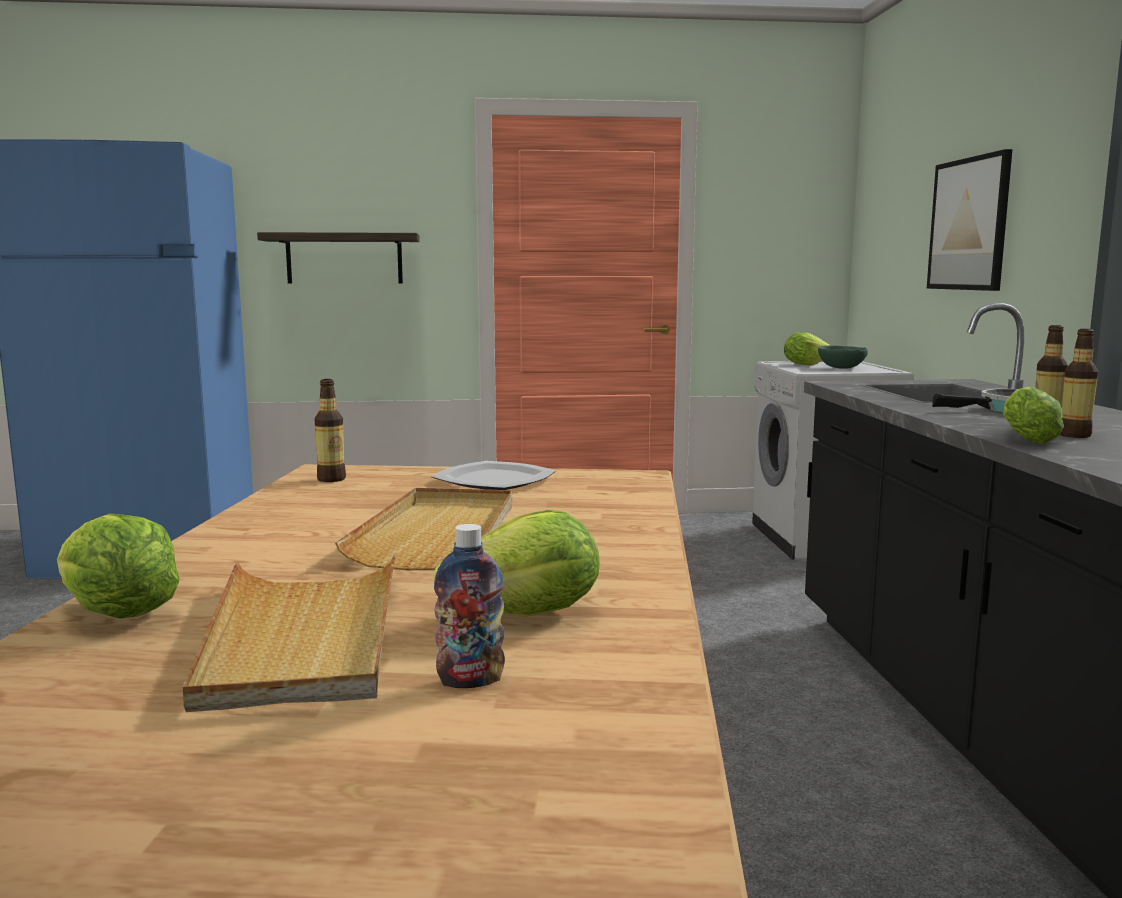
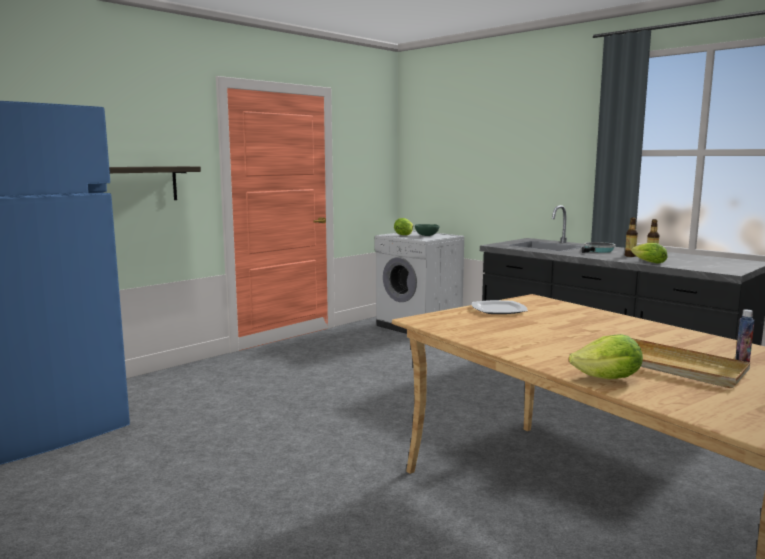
camera: 40 degrees left, 0 degrees up
(331, 479) = (439, 322): bottle -> none
(439, 533) = (570, 331): beige tray -> none
(528, 615) = (690, 345): lettuce -> none
(969, 224) = (496, 164): picture -> none

